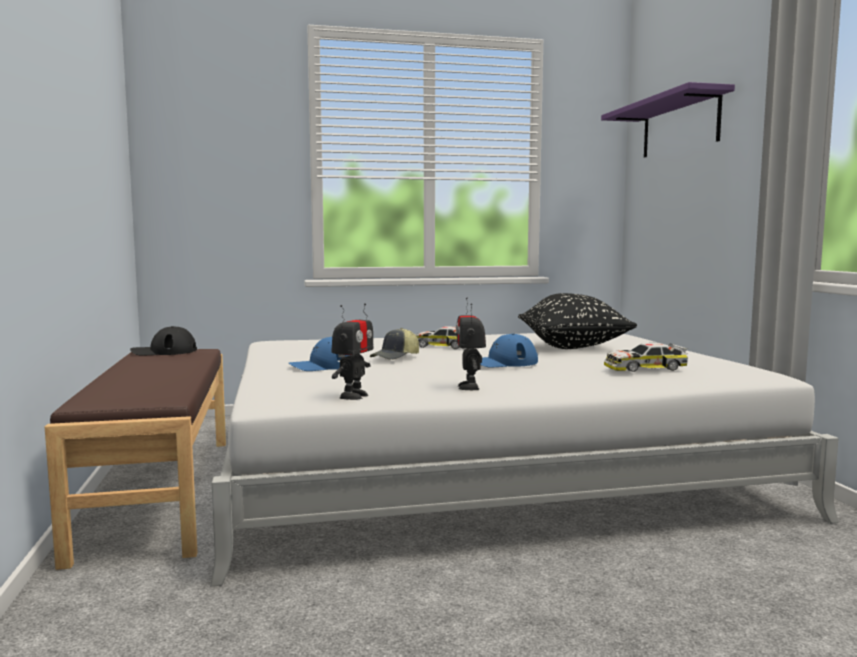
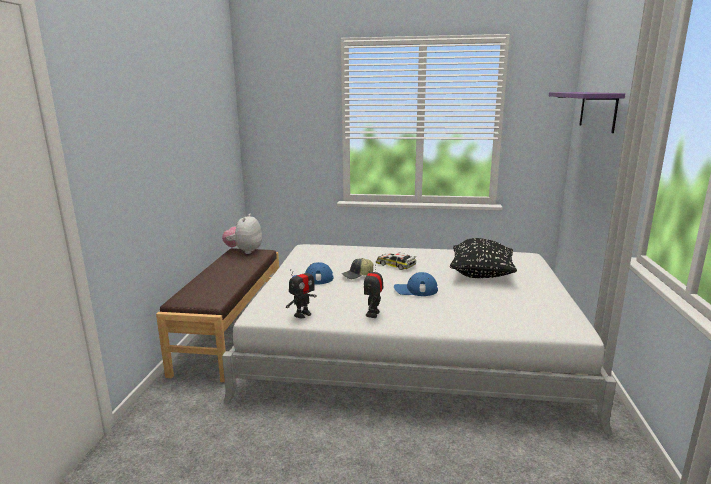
camera: 20 degrees right, 10 degrees up
(164, 351) = (244, 251): black cap -> plush toy
(644, 368) = (495, 311): toy car -> none

